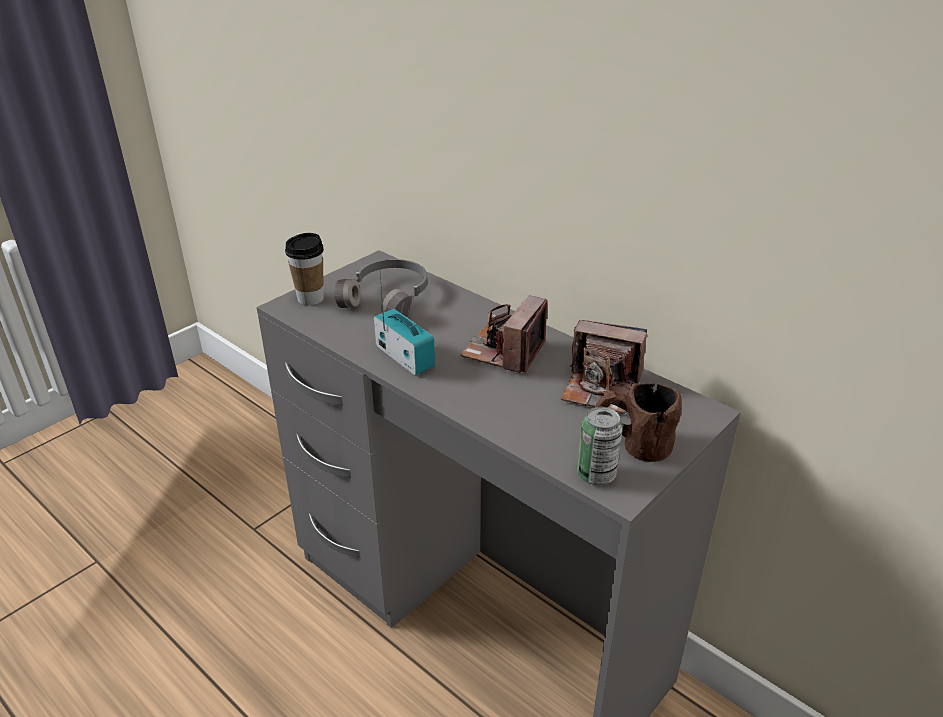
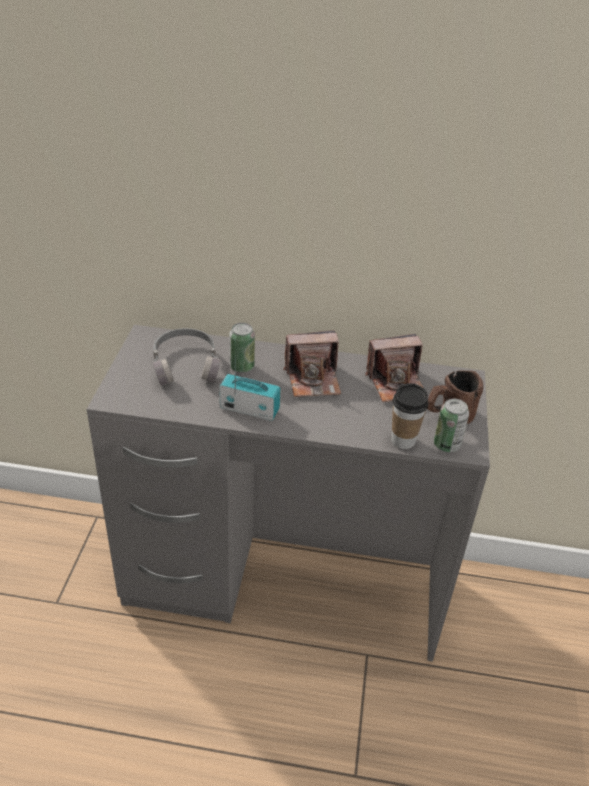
camera: 35 degrees left, 5 degrees up
(310, 299) = (125, 386): cup -> cup (403, 440)
(441, 316) = (242, 366): none -> can
(505, 352) = (313, 380): camera -> camera turned 90 degrees counterclockwise

